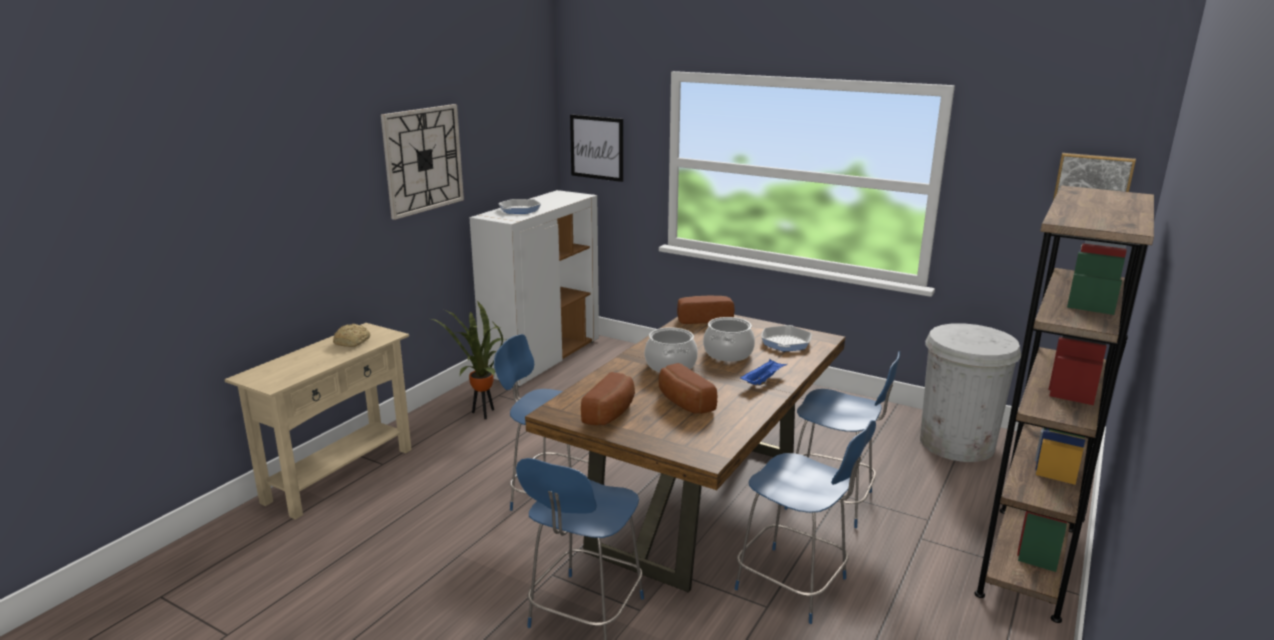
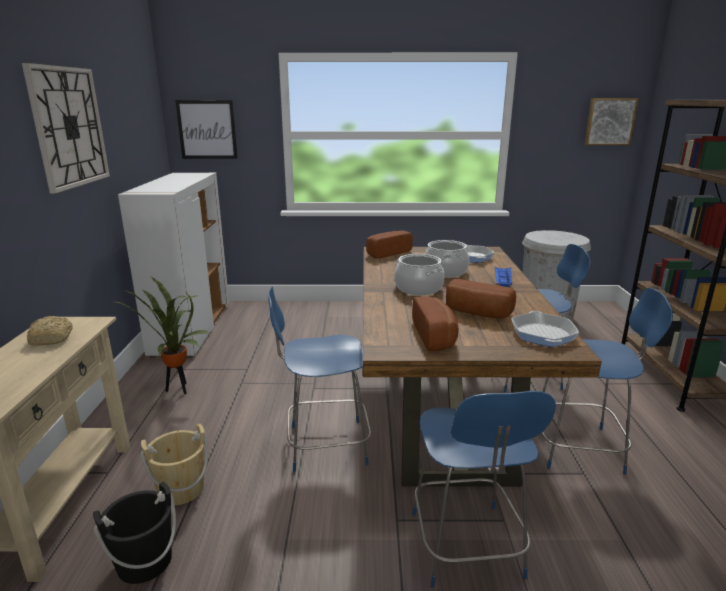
camera: 30 degrees left, 0 degrees up
(360, 532) = (144, 561): none -> black bucket
(420, 494) = (181, 489): none -> beige bucket
(519, 210) = (162, 185): frying pan -> frying pan (542, 334)

